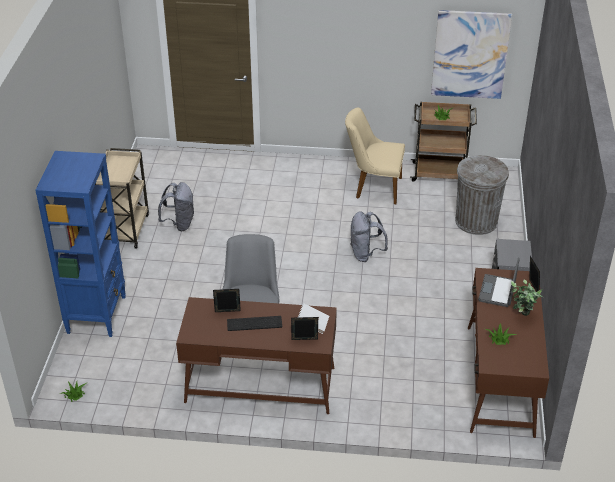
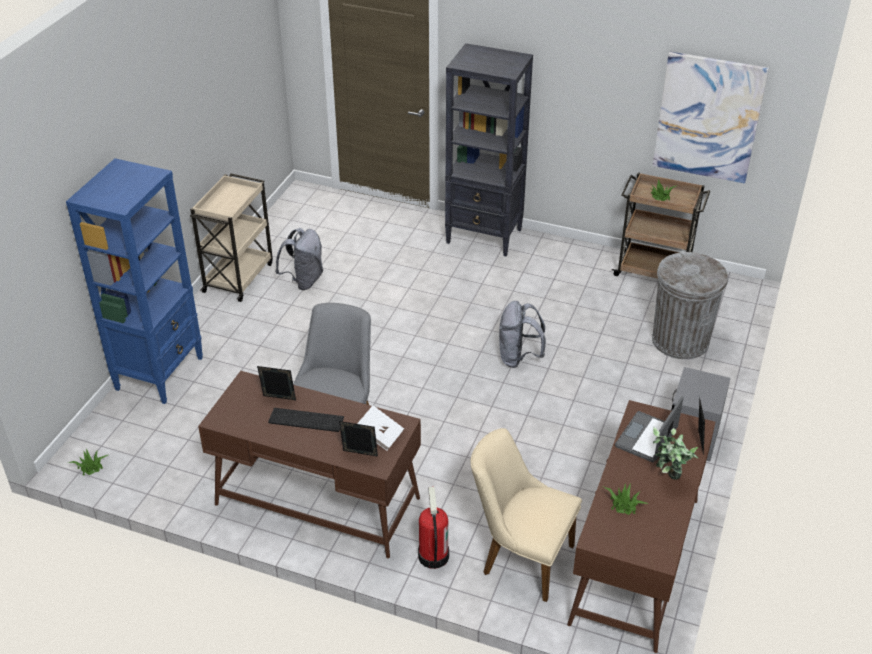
camera: 15 degrees right, 0 degrees up
(305, 167) = (484, 236): none -> black bookcase
(359, 406) = (433, 555): none -> fire extinguisher
(373, 187) = (561, 275): beige chair -> beige chair (520, 557)

